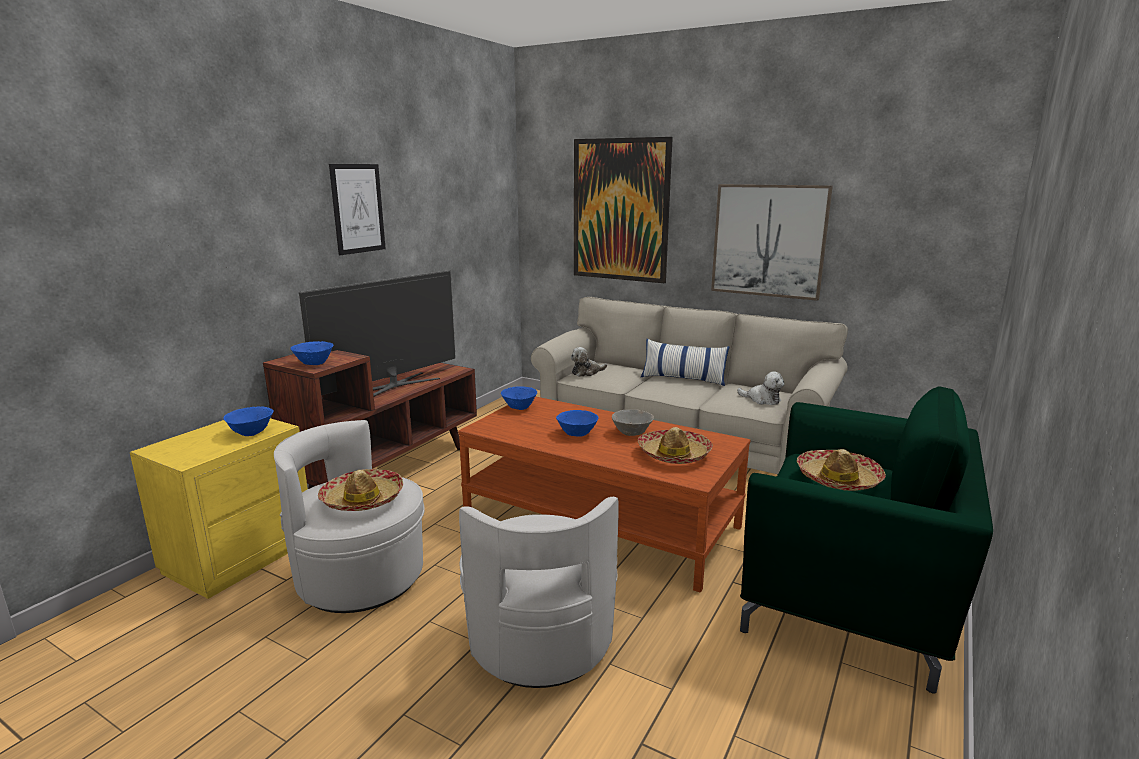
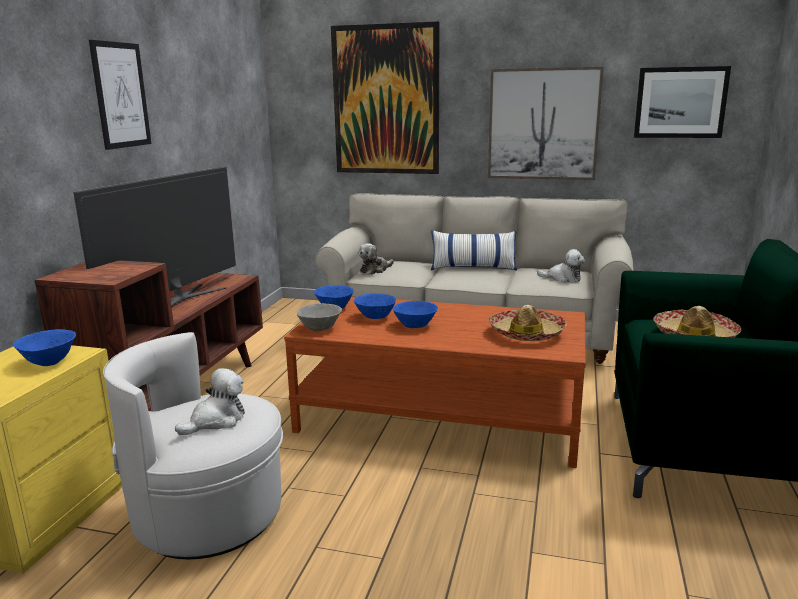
camera: 15 degrees left, 0 degrees up
(314, 363) = (104, 275): blue bowl -> blue bowl (375, 316)
(362, 499) = (216, 420): hat -> plush toy
(540, 639) = (447, 542): white armchair -> none
(632, 433) = (470, 319): grey bowl -> grey bowl (320, 328)
(914, 226) = (680, 102): none -> picture

